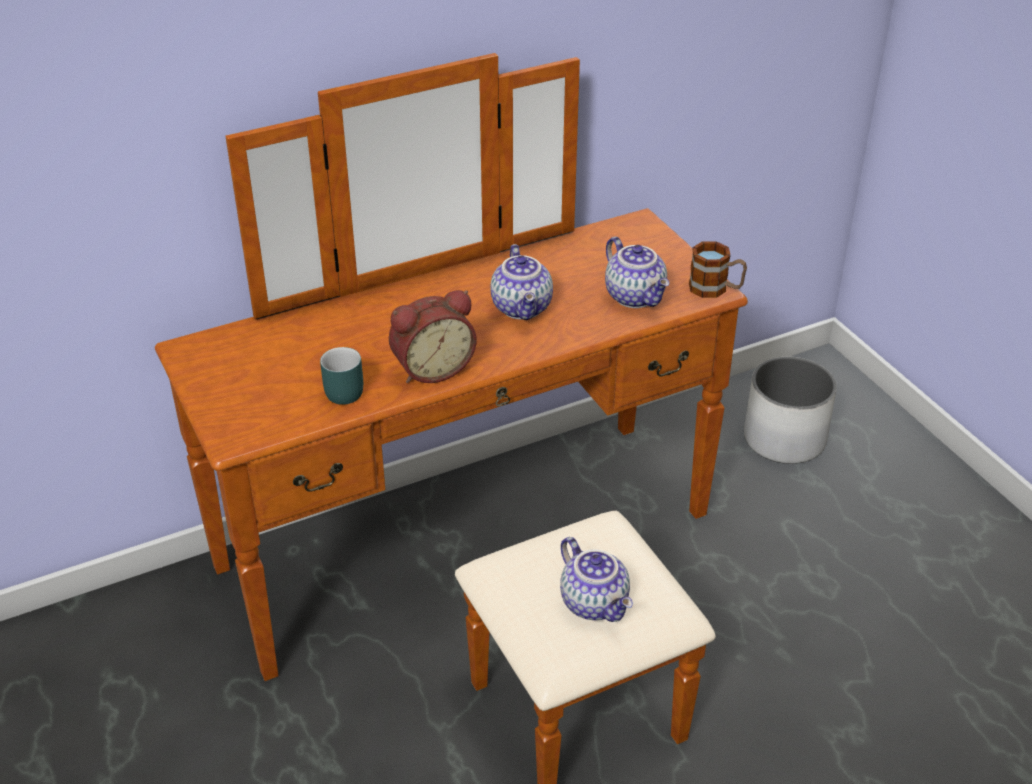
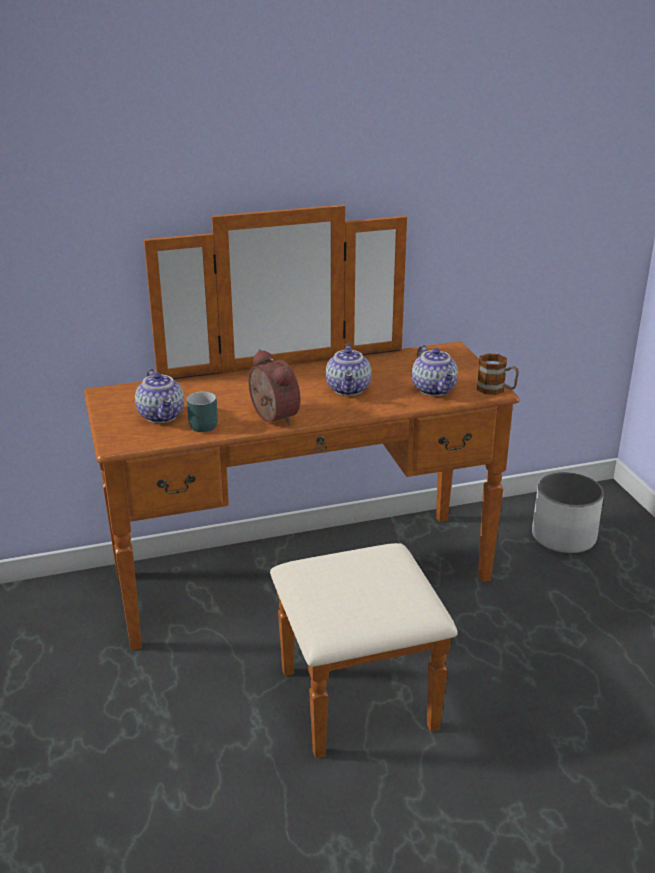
camera: 10 degrees right, 10 degrees down
(432, 368) = (271, 417): alarm clock -> alarm clock turned 105 degrees counterclockwise
(596, 603) = (366, 596): teapot -> teapot (162, 416)

